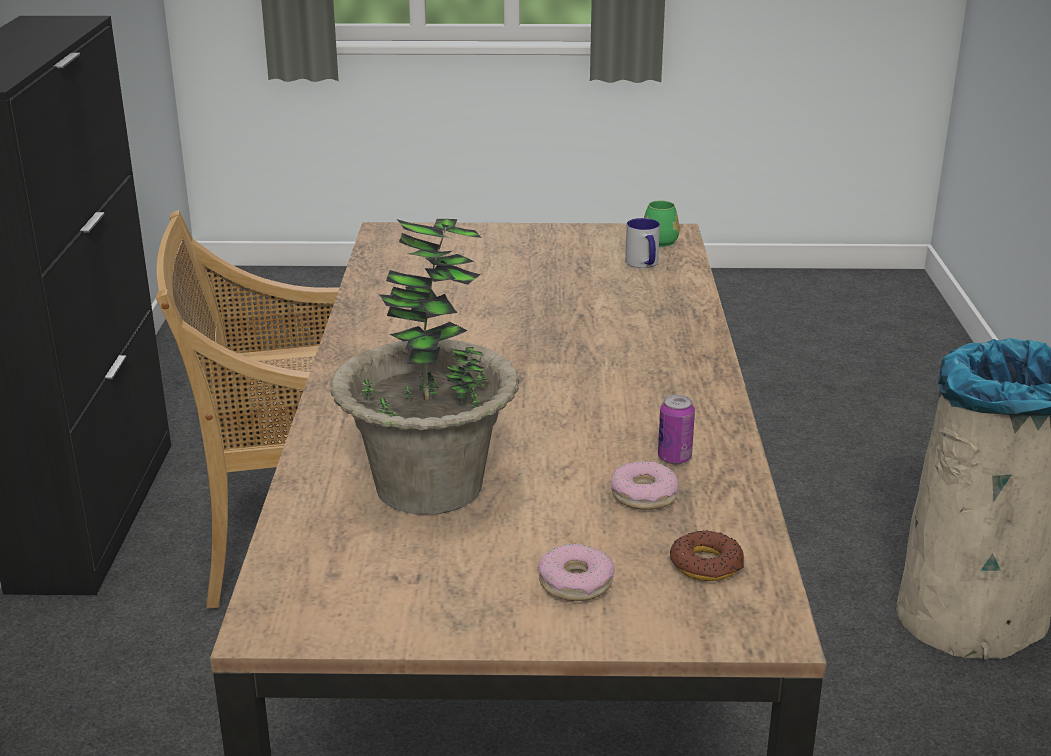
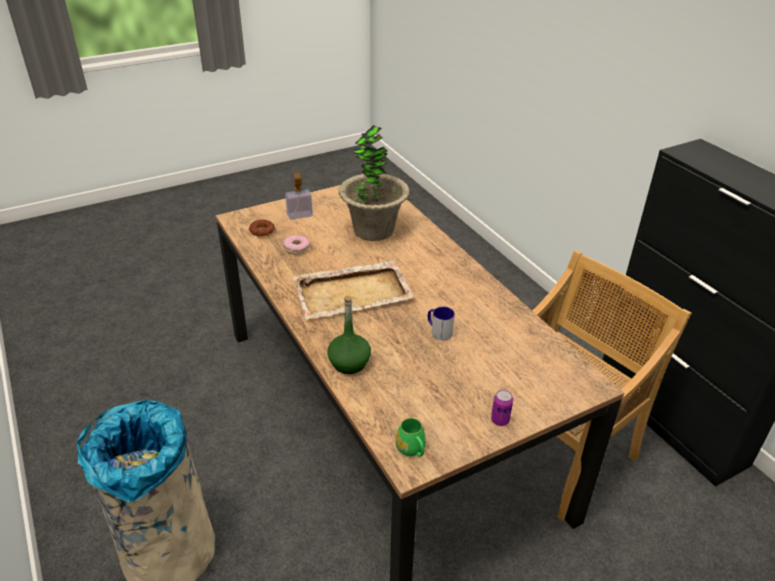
camera: 150 degrees right, 10 degrees up
(575, 582) = (299, 215): donut -> soap dispenser
(590, 386) = (354, 292): none -> beige tray
(644, 264) = (400, 410): mug -> mug (438, 331)
(674, 312) = (349, 363): none -> green bottle
(674, 458) = (294, 267): can -> can (500, 420)

